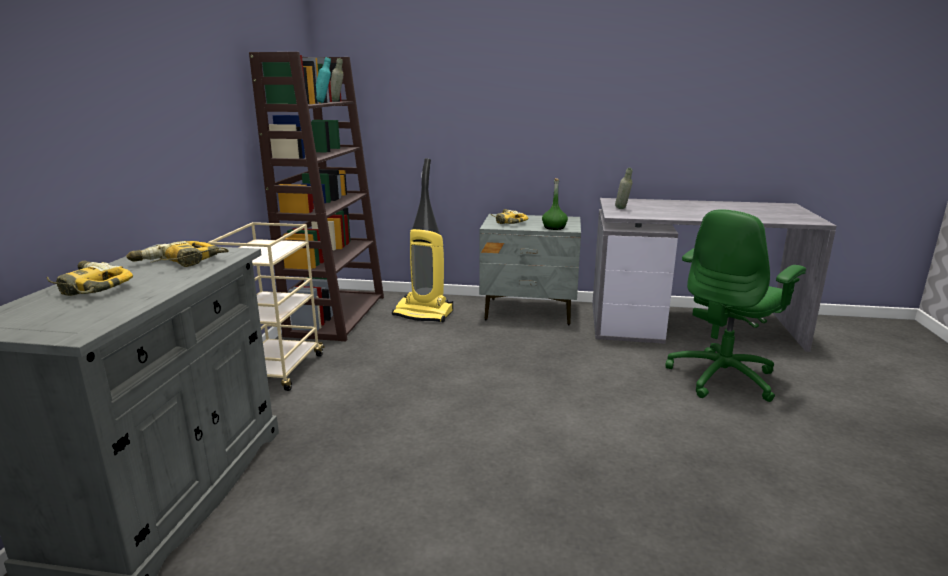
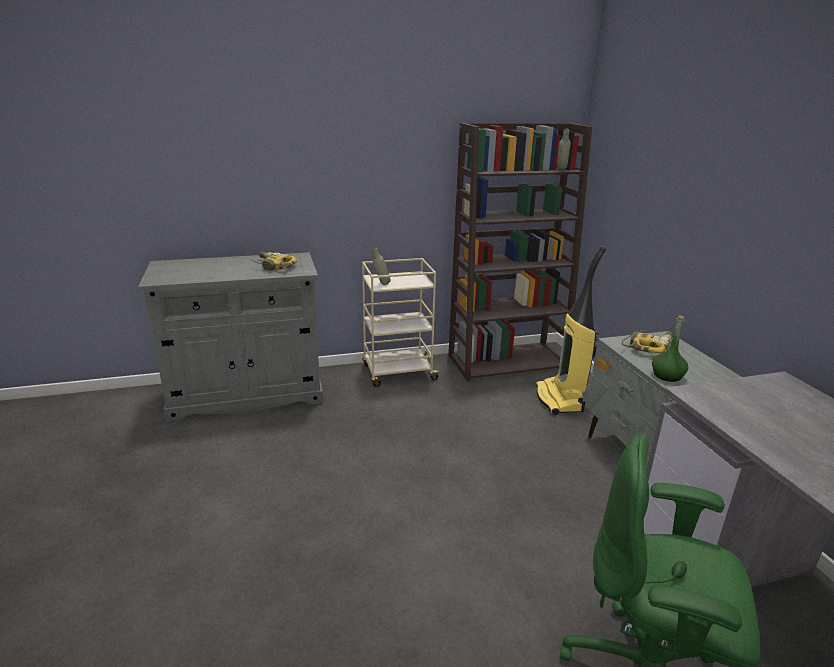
camera: 65 degrees right, 5 degrees up
(87, 288) = (219, 263): power drill -> none
(323, 103) = (527, 171): turquoise bottle -> none
(622, 209) = (735, 394): grey bottle -> grey bottle (381, 285)

